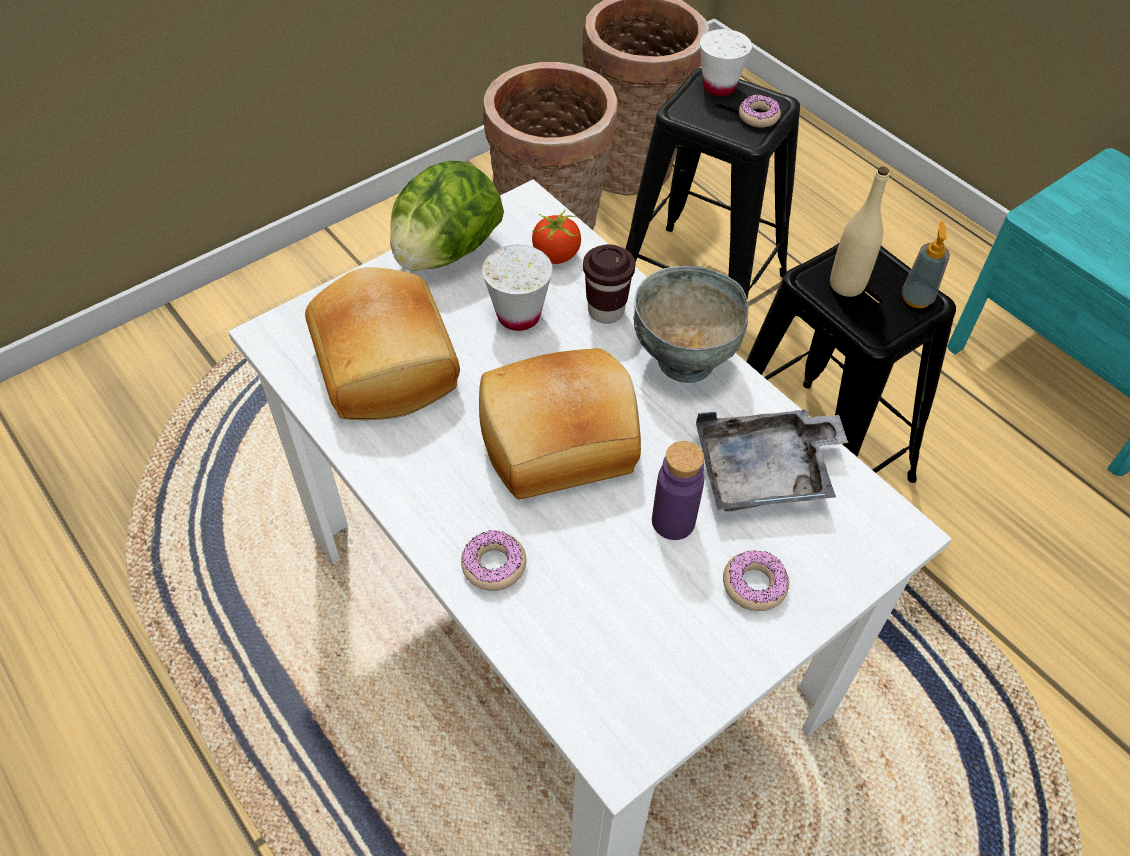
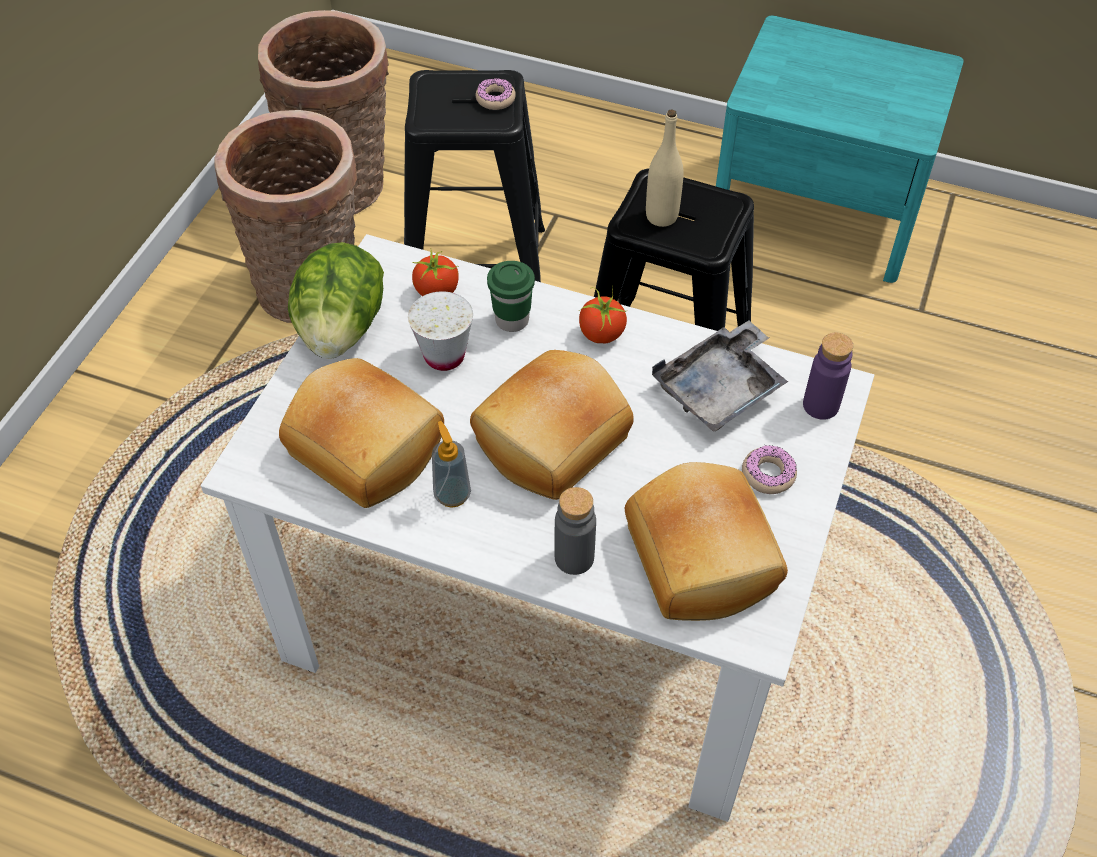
camera: 30 degrees left, 0 degrees up
(494, 565) = (574, 558): donut -> grey bottle
(606, 311) = (512, 320): brown cup -> green cup
(623, 636) = (704, 558): none -> bread
(673, 521) = (680, 458): purple bottle -> purple bottle (820, 405)
(683, 362) = (601, 333): grey bowl -> tomato
(719, 87) = (444, 85): white cup -> none
(916, 298) = (720, 204): soap dispenser -> soap dispenser (452, 494)

